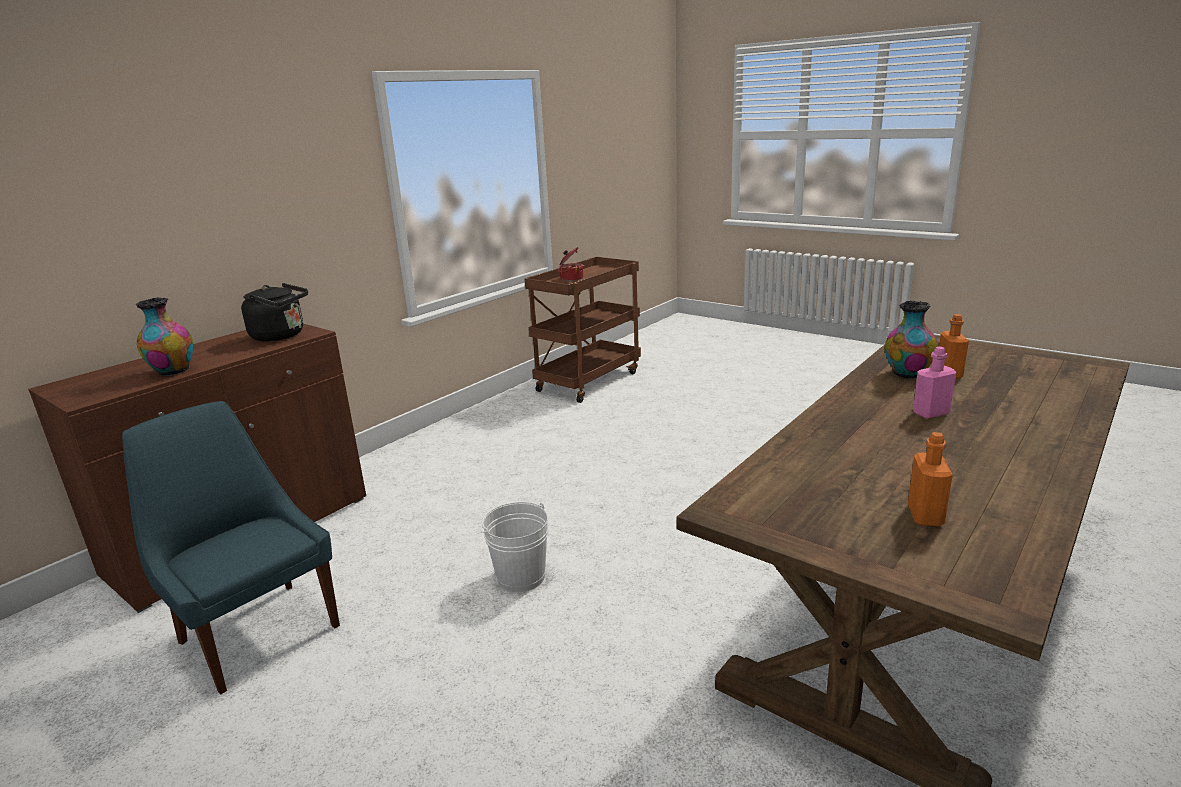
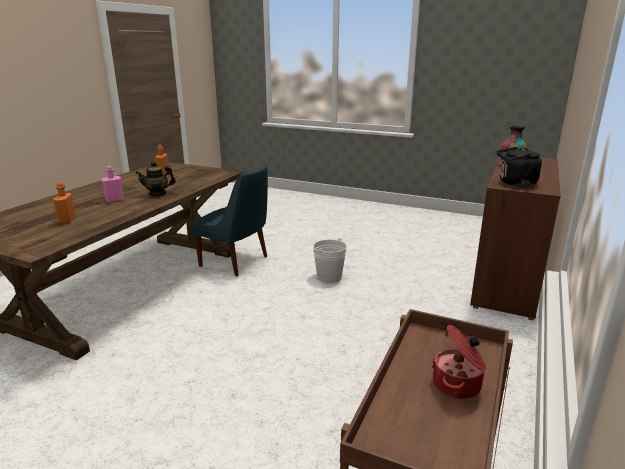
camera: 165 degrees right, 0 degrees up
(257, 631) = (426, 251): blue chair -> blue chair (236, 262)
(858, 427) = (157, 194): none -> teapot
(907, 374) = (94, 219): vase -> none

